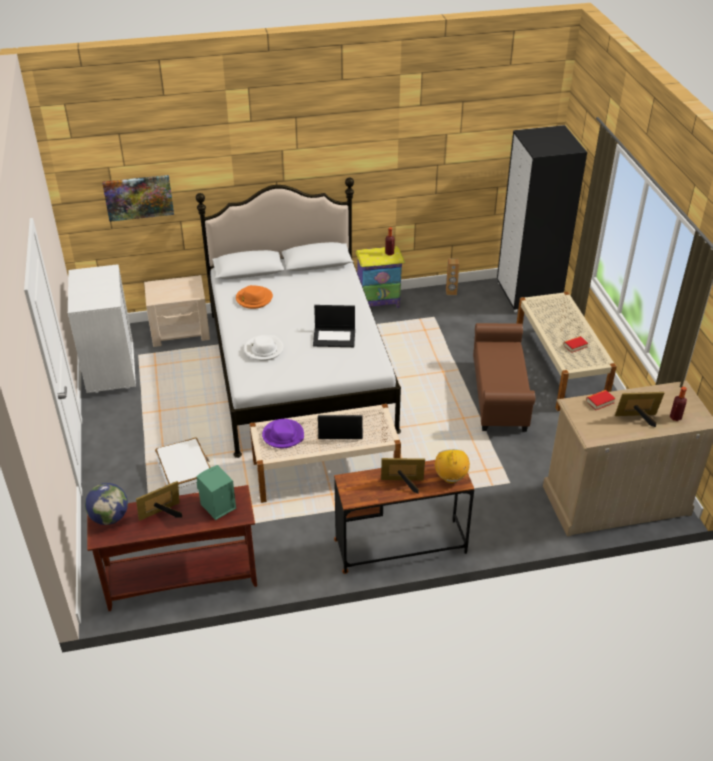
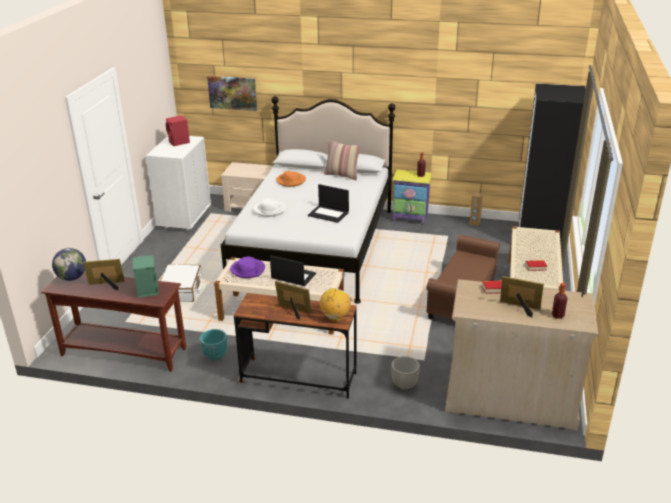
camera: 25 degrees right, 10 degrees down
(94, 281) = (179, 142): none -> red speaker
(292, 550) = (215, 356): none -> turquoise planter
(307, 276) = (342, 175): none -> pillow
(510, 518) = (404, 384): none -> grey planter

